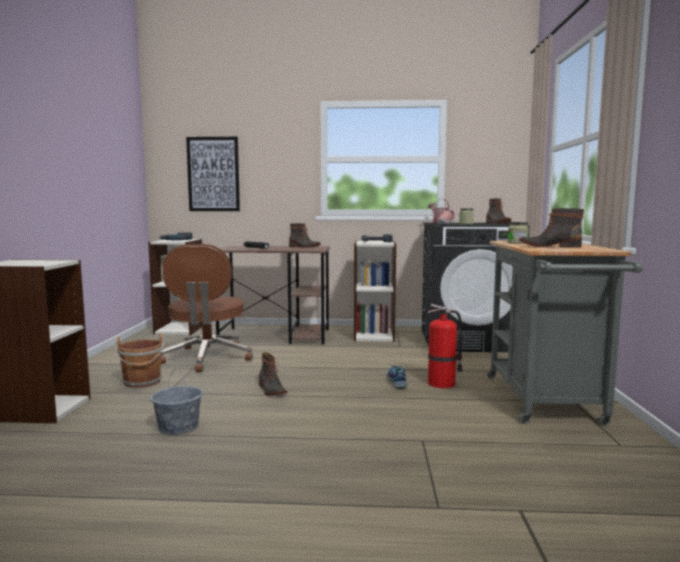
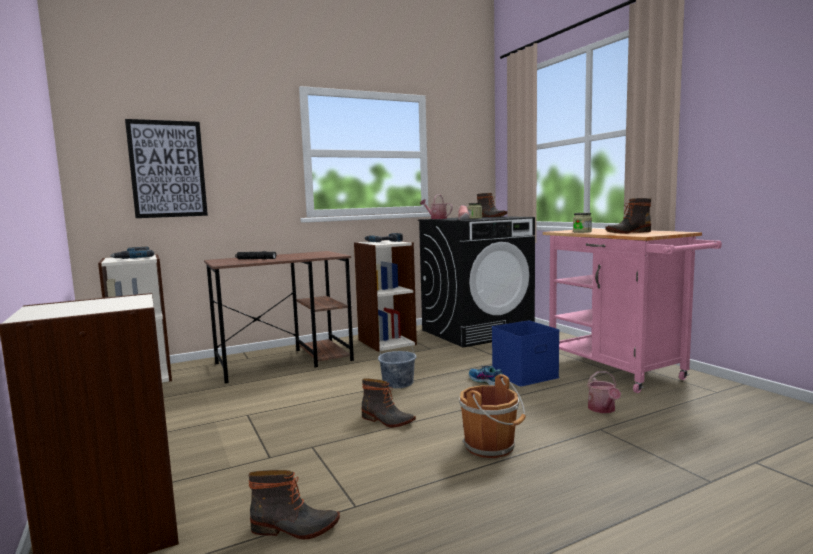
camera: 30 degrees left, 0 degrees up
(142, 382) = (212, 453): brown bucket -> brown bucket (491, 447)
(178, 426) = (359, 491): grey bucket -> grey bucket (397, 383)
(207, 358) = (247, 404): brown office chair -> none
(303, 247) = (306, 253): boot -> boot (295, 528)
(443, 383) = (525, 374): fire extinguisher -> blue storage box
(457, 427) = (603, 409): none -> watering can
(546, 402) = (620, 372): grey cart -> pink cart

